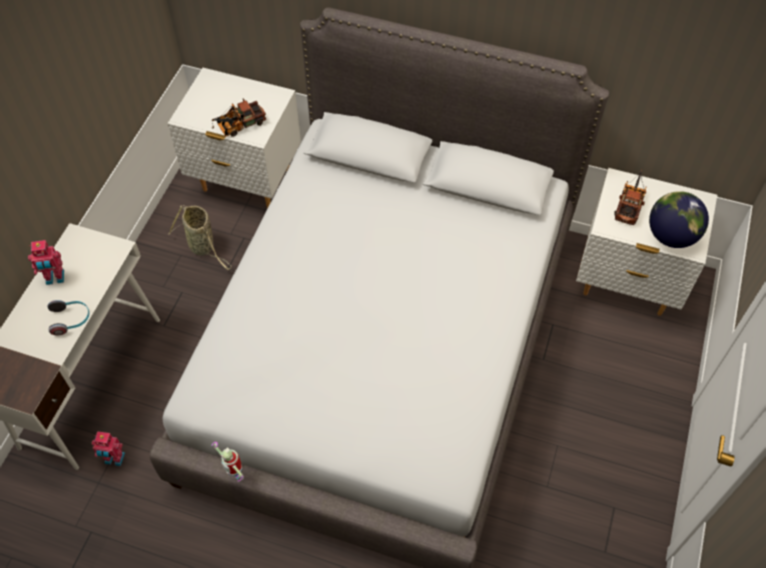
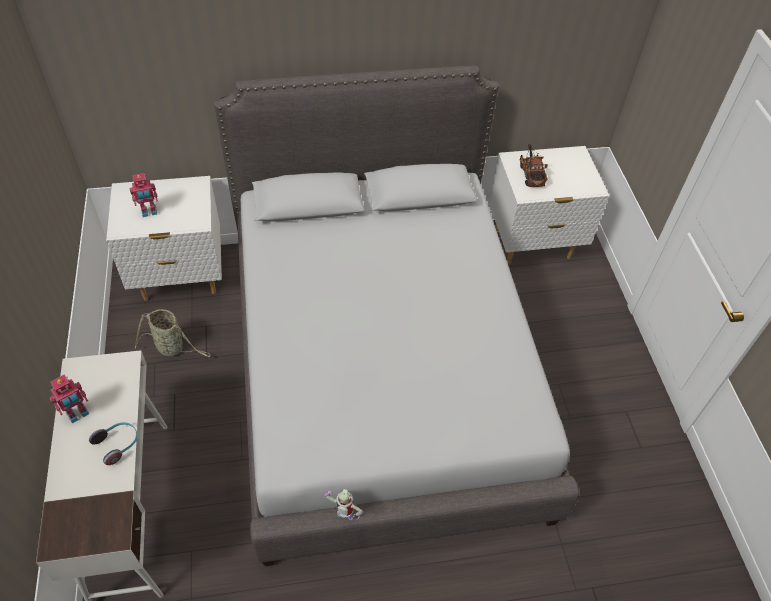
camera: 30 degrees left, 5 degrees down
(114, 459) = (194, 569): toy robot -> toy robot (149, 212)
(239, 126) = (177, 220): toy truck -> none
(671, 236) = (574, 185): globe -> none

